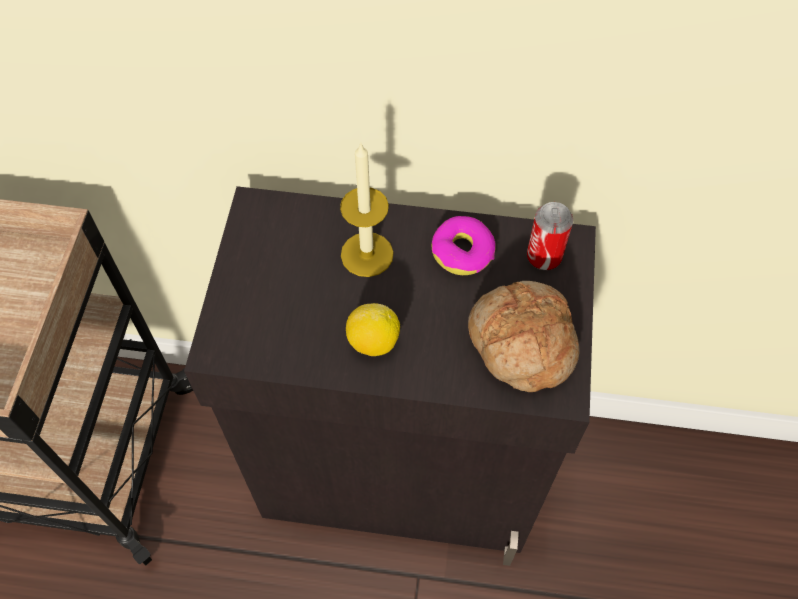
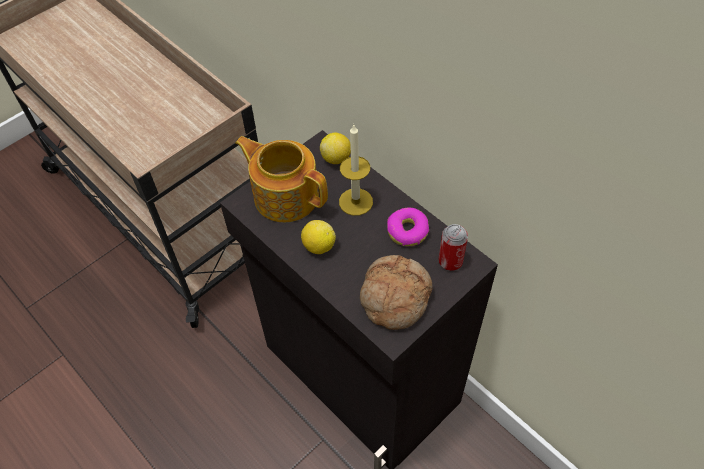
camera: 40 degrees right, 5 degrees down
(268, 303) = (285, 195): none -> teapot
(290, 213) = (336, 158): none -> lemon

